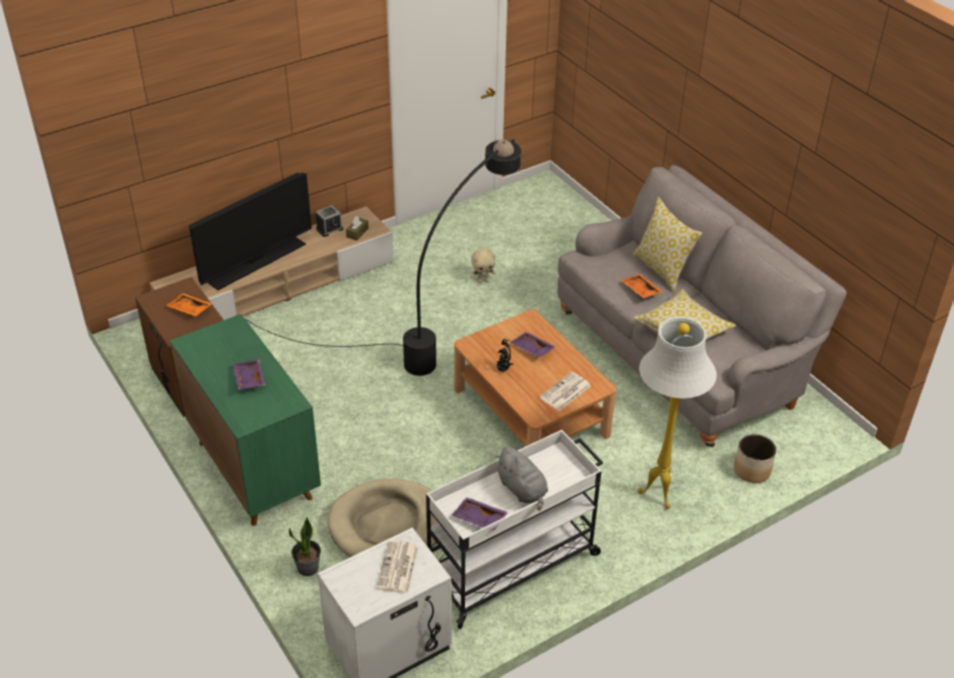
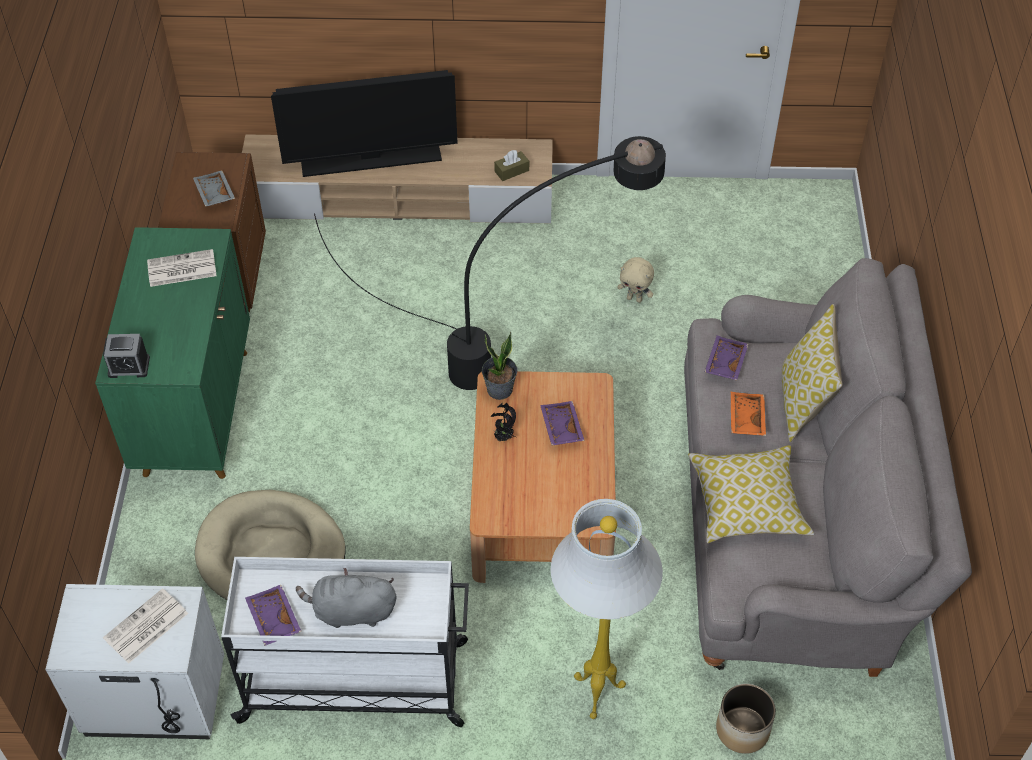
camera: 35 degrees right, 10 degrees up
(189, 309) = (214, 194): orange tray -> grey tray
(248, 379) = (167, 316): purple tray -> purple tray (724, 363)
(308, 568) = (154, 557): potted plant -> potted plant (500, 390)
(329, 229) = (485, 152): alarm clock -> alarm clock (129, 366)
(523, 490) = (351, 611): grey plush toy -> grey plush toy turned 90 degrees clockwise
(565, 392) = (548, 506): newspaper -> newspaper (181, 269)

